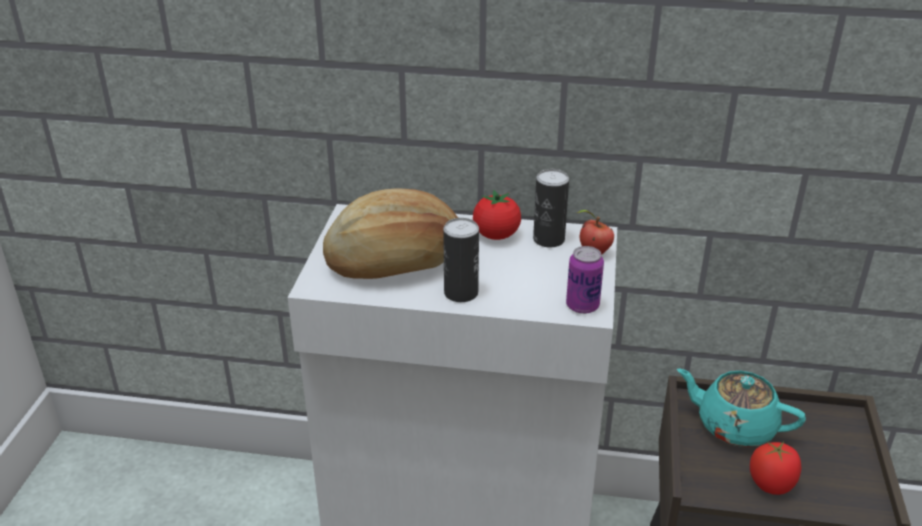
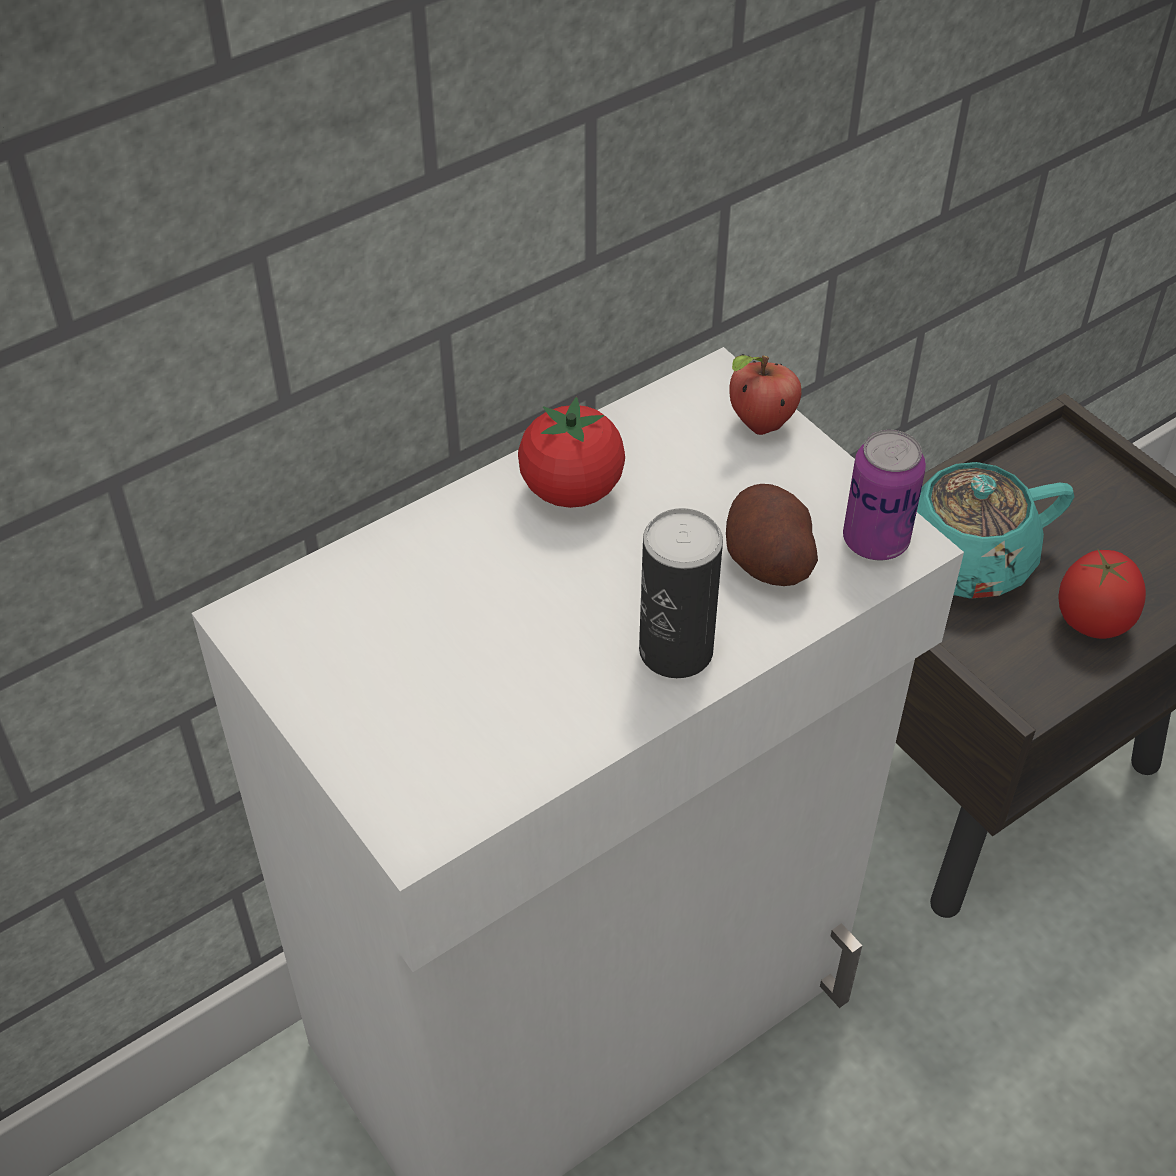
camera: 45 degrees left, 15 degrees up
(395, 261) = (483, 666): bread -> none
(532, 289) = (768, 560): none -> potato
(548, 239) = (662, 442): can -> none

